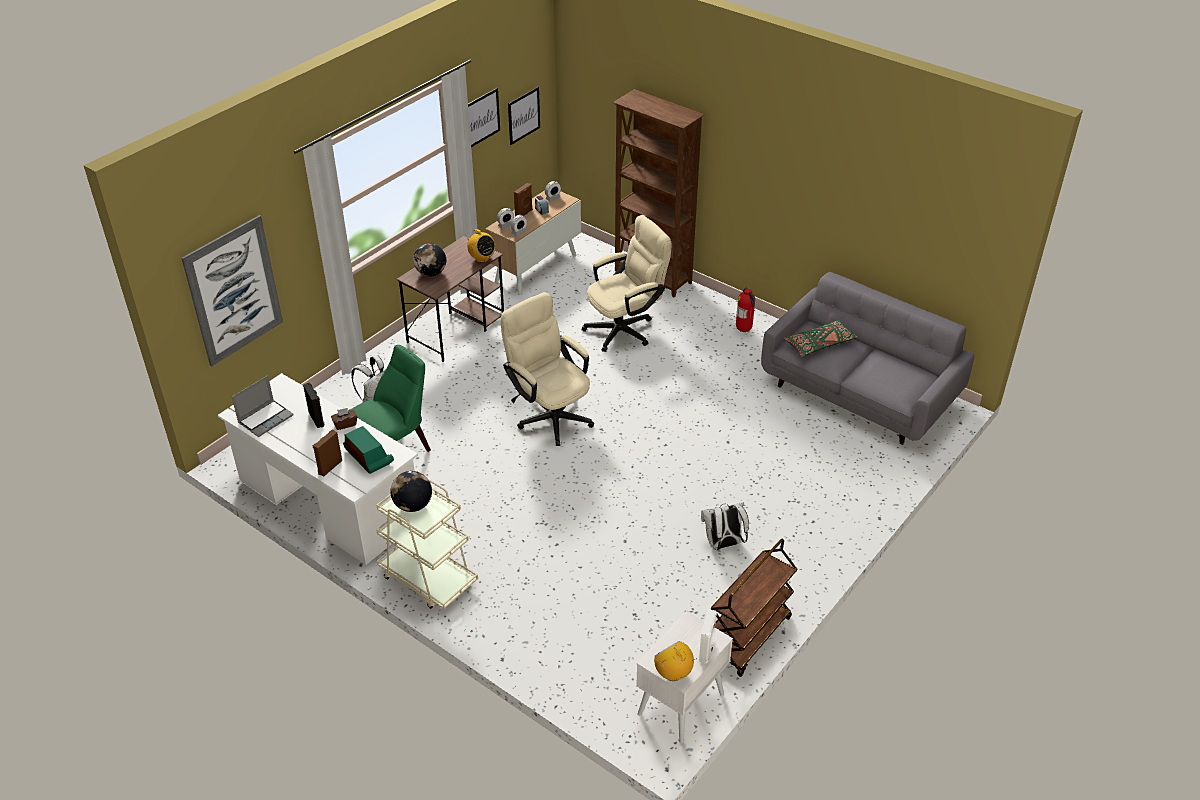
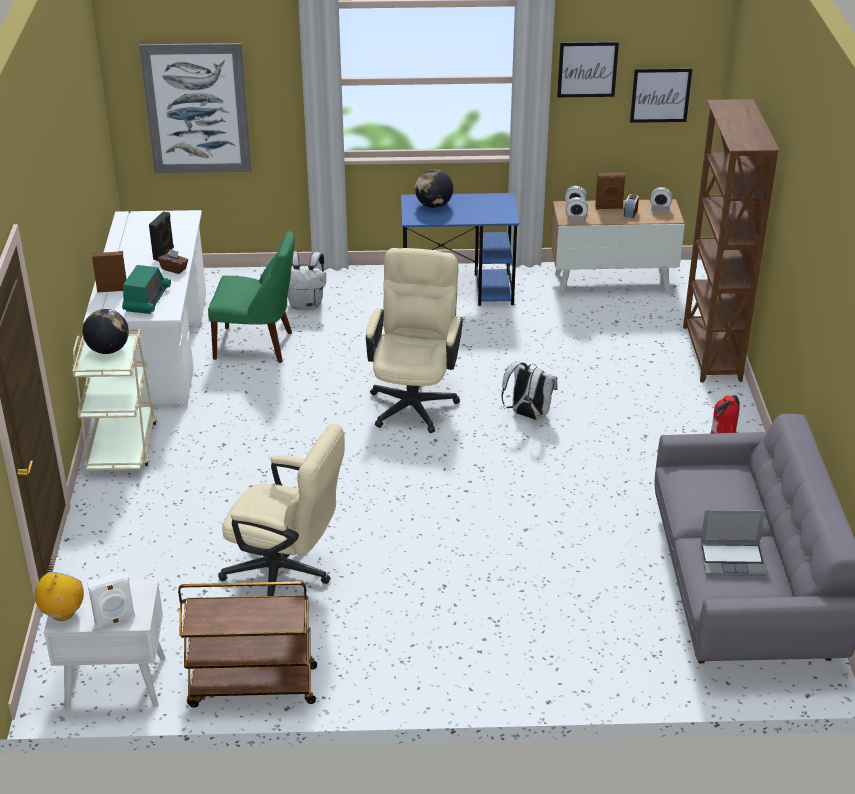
camera: 50 degrees right, 5 degrees down
(265, 418) = (136, 232): laptop -> laptop (733, 560)
(456, 329) = (458, 290): brown desk -> blue desk
(482, 258) = (495, 217): radio -> none
(626, 329) = (604, 379): beige office chair -> beige office chair (286, 573)
(723, 544) = (367, 602): white backpack -> white backpack (528, 415)
(819, 344) = (713, 488): green pillow -> none

